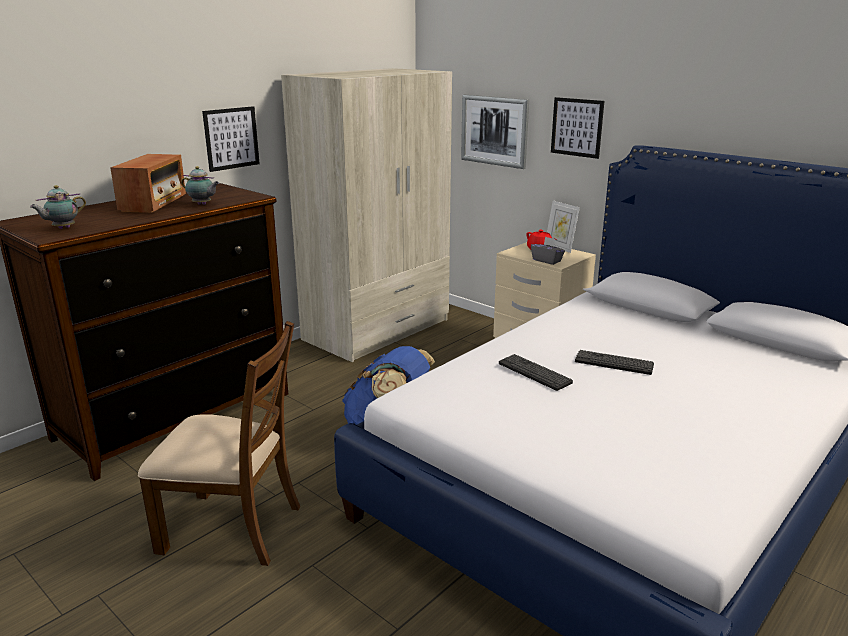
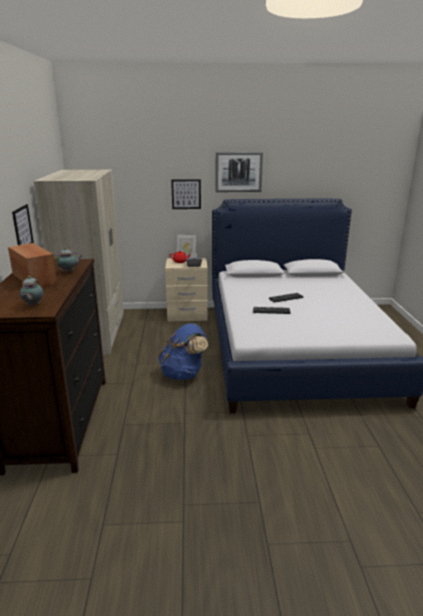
camera: 45 degrees left, 0 degrees up
(233, 527) = (191, 444): brown chair -> none
(494, 130) = (132, 201): picture -> picture (238, 172)

